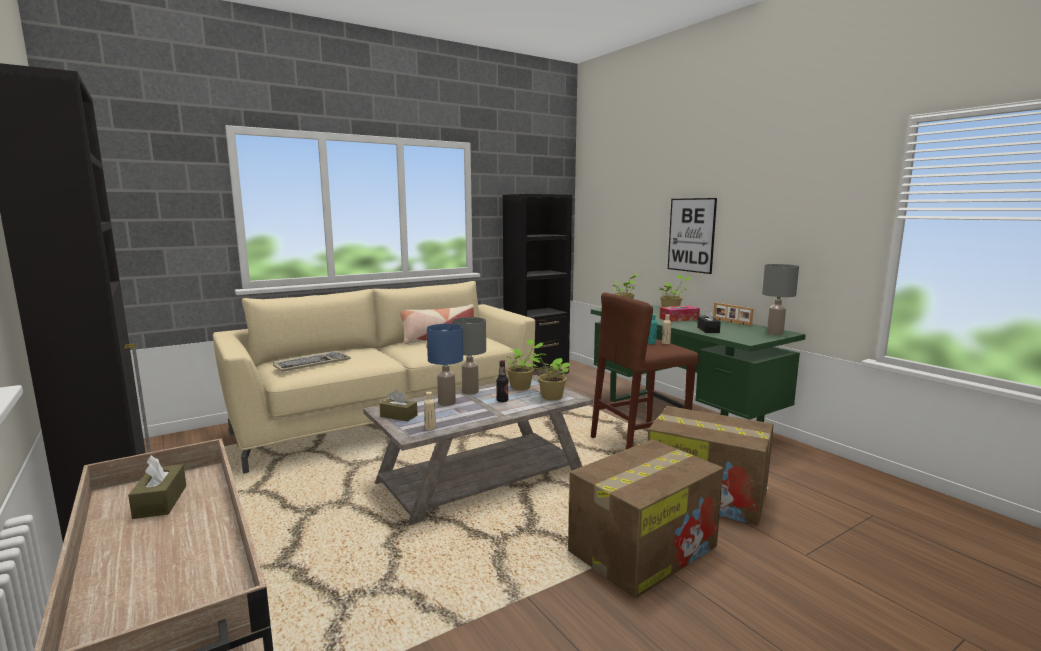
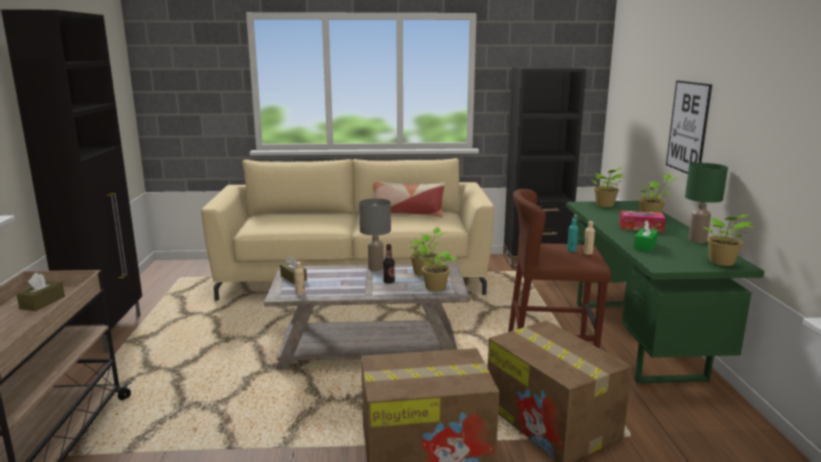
camera: 30 degrees right, 5 degrees up
(312, 363) = (279, 221): keyboard -> none
(447, 403) = (343, 274): blue table lamp -> none
(708, 330) = (645, 246): black tissue box -> green tissue box
(731, 322) = (698, 240): picture frame -> green table lamp
(774, 333) = (722, 263): grey table lamp -> potted plant

